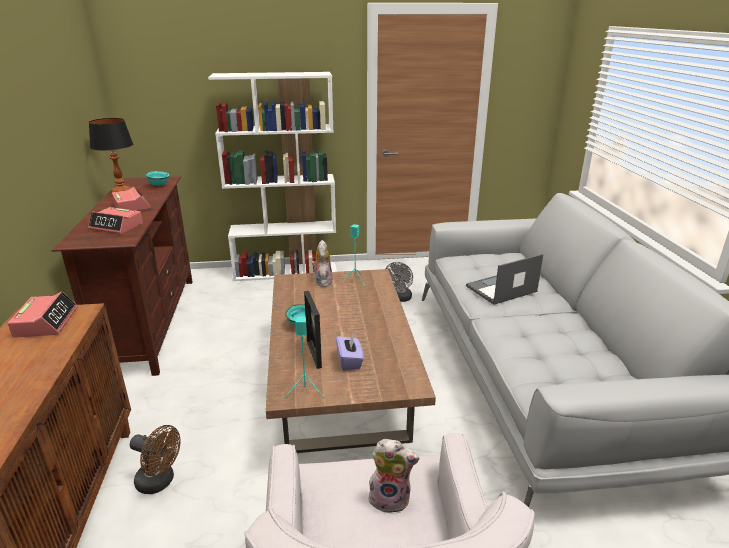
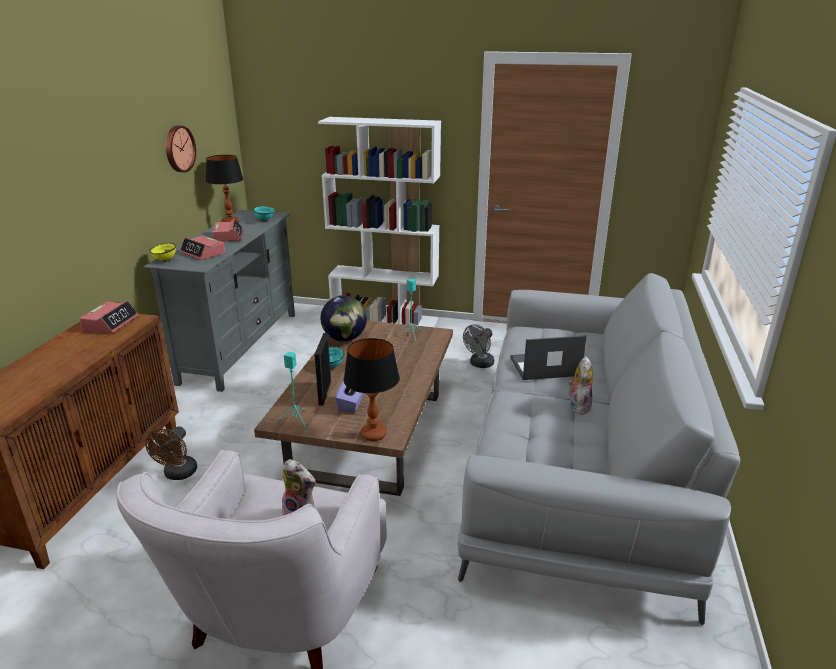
camera: 20 degrees right, 0 degrees up
(61, 112) = (178, 149): none -> wall clock
(76, 240) = (165, 260): none -> yellow bowl
(151, 323) = (240, 346): brown tv stand -> grey tv stand
(160, 482) = (178, 474): brown fan -> brown fan turned 60 degrees clockwise
(293, 295) = (344, 339): none -> globe
(322, 281) = (381, 330): plush toy -> plush toy (578, 406)
(396, 387) = (374, 434): none -> table lamp

